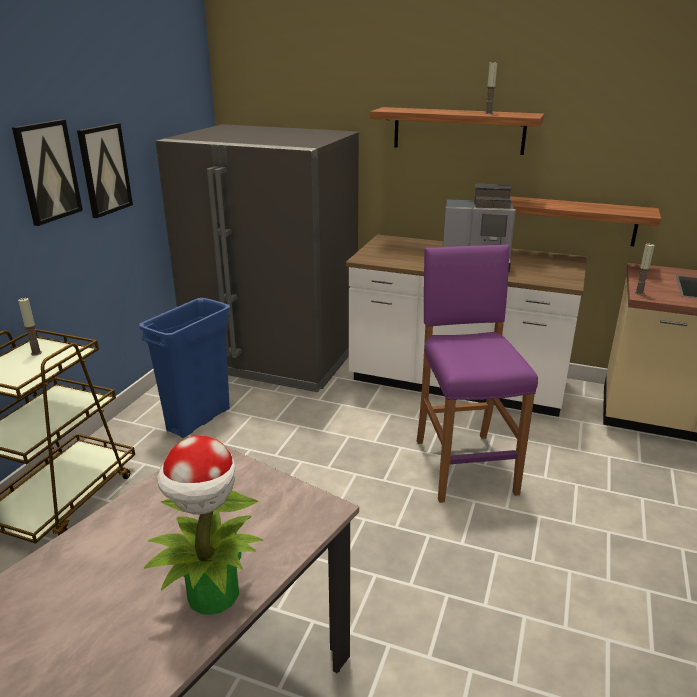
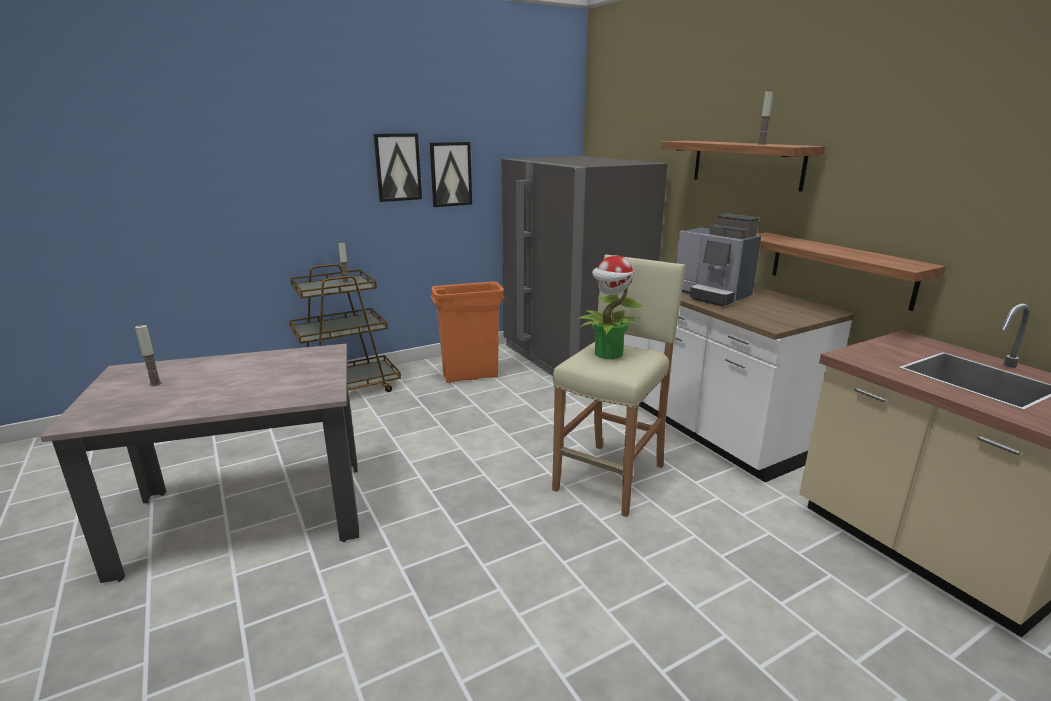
camera: 40 degrees right, 5 degrees down
(199, 419) = (471, 376): blue trash can -> orange trash can
(214, 595) = (211, 402): potted plant -> potted plant (608, 354)
(464, 465) = (611, 477): purple stool -> beige stool
(639, 293) = (846, 352): candle -> candle (155, 384)

